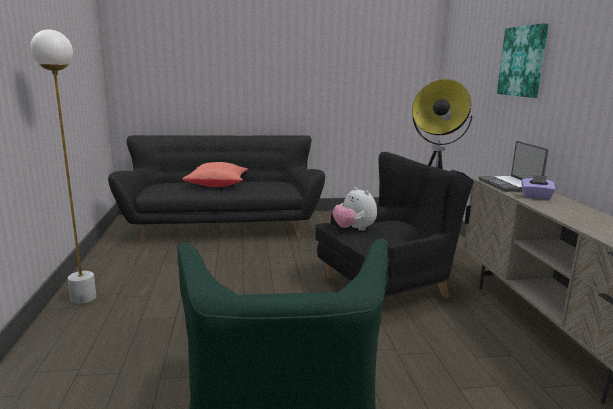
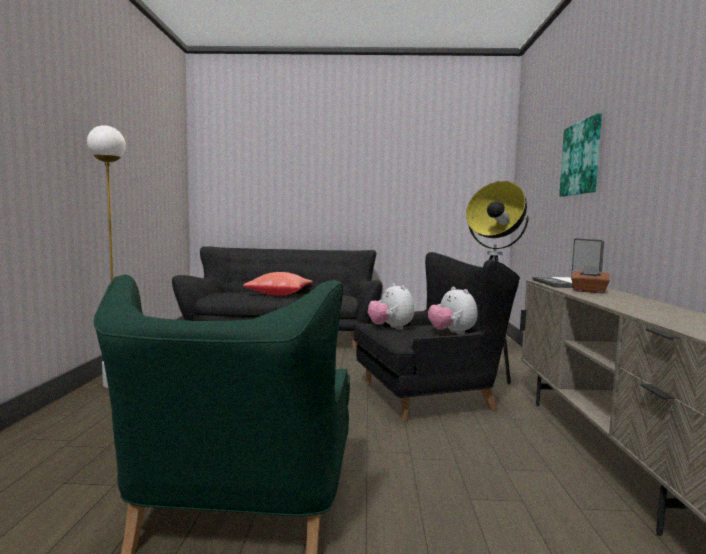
camera: 10 degrees right, 10 degrees down
(410, 232) = (452, 333): none -> plush toy
(536, 197) = (589, 291): purple tissue box -> brown tissue box

